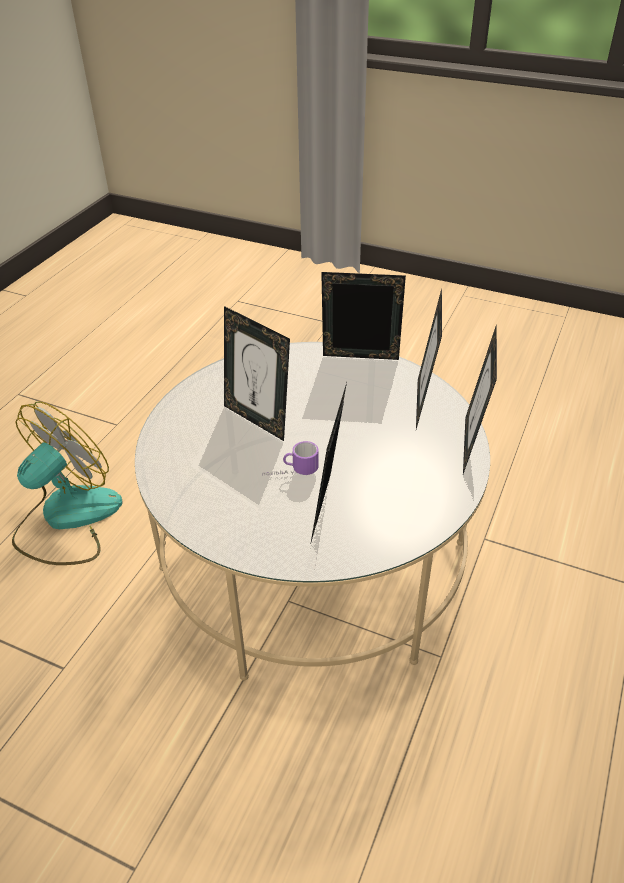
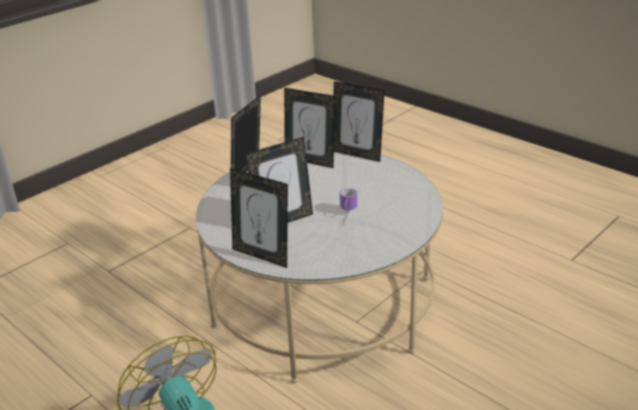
camera: 70 degrees left, 10 degrees down
(328, 509) = (386, 208): picture frame -> picture frame (262, 255)

